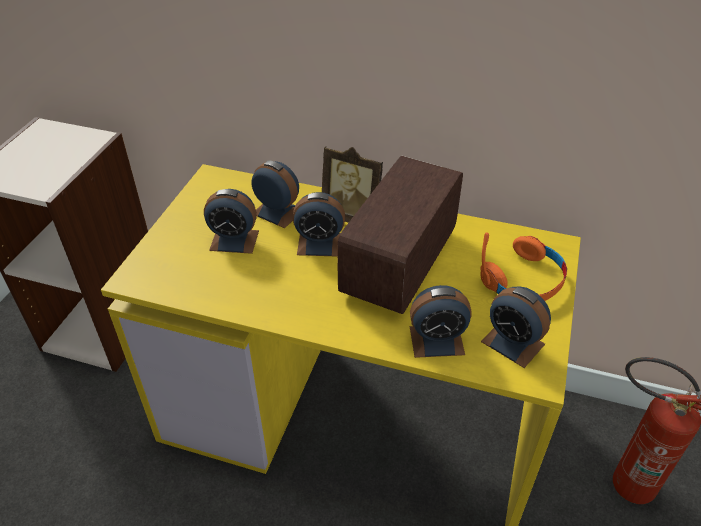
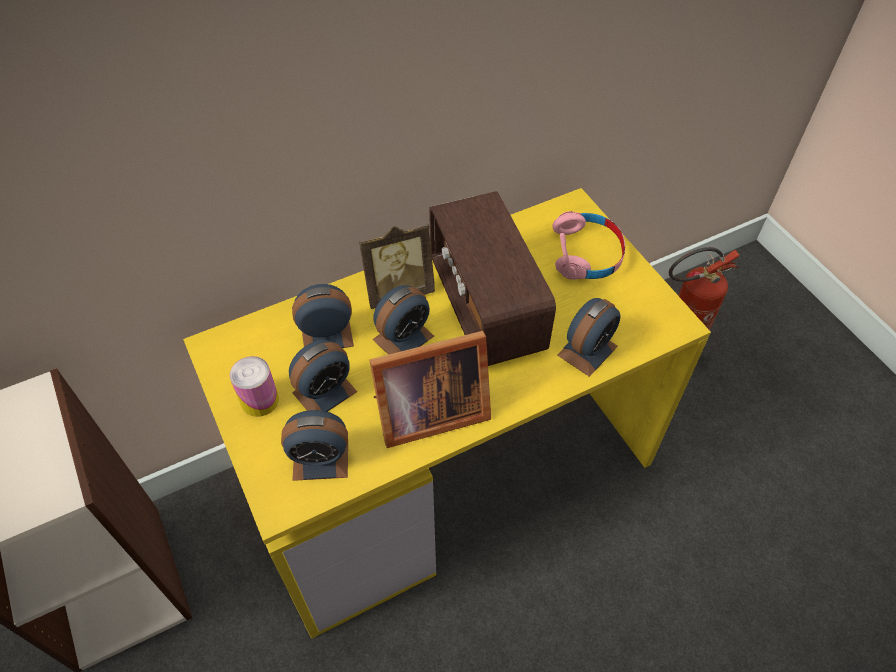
camera: 45 degrees left, 10 degrees up
(196, 219) = (259, 400): none -> can
(275, 295) = (427, 413): none -> picture frame
(512, 343) = (635, 311): alarm clock -> alarm clock (320, 459)
(524, 280) = (586, 254): orange headphones -> pink headphones

